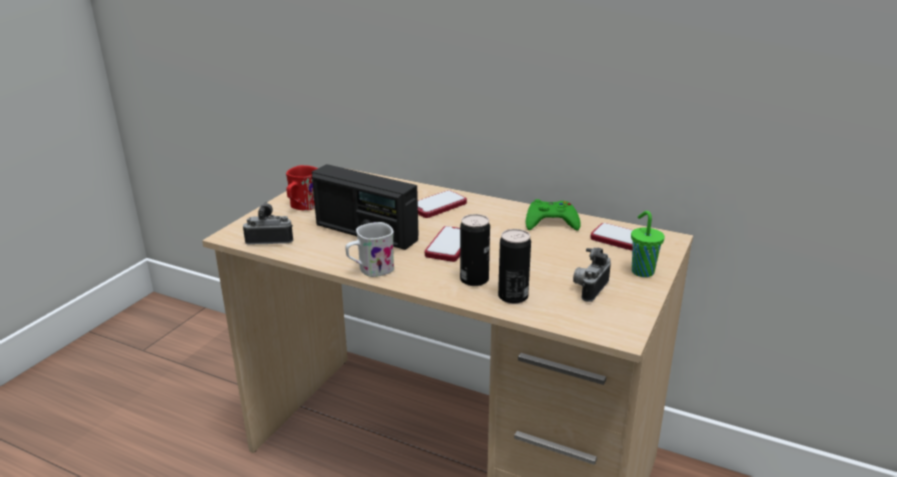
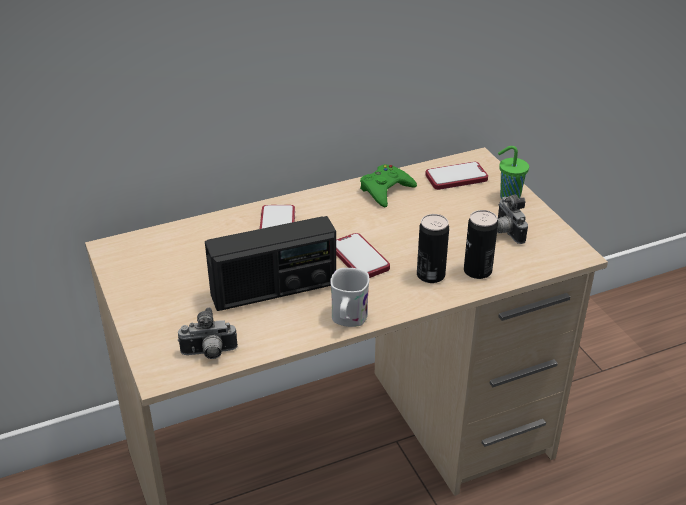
camera: 50 degrees left, 10 degrees up
(270, 240) = (209, 354): camera -> camera turned 135 degrees counterclockwise
(302, 207) = (162, 302): red mug -> none

